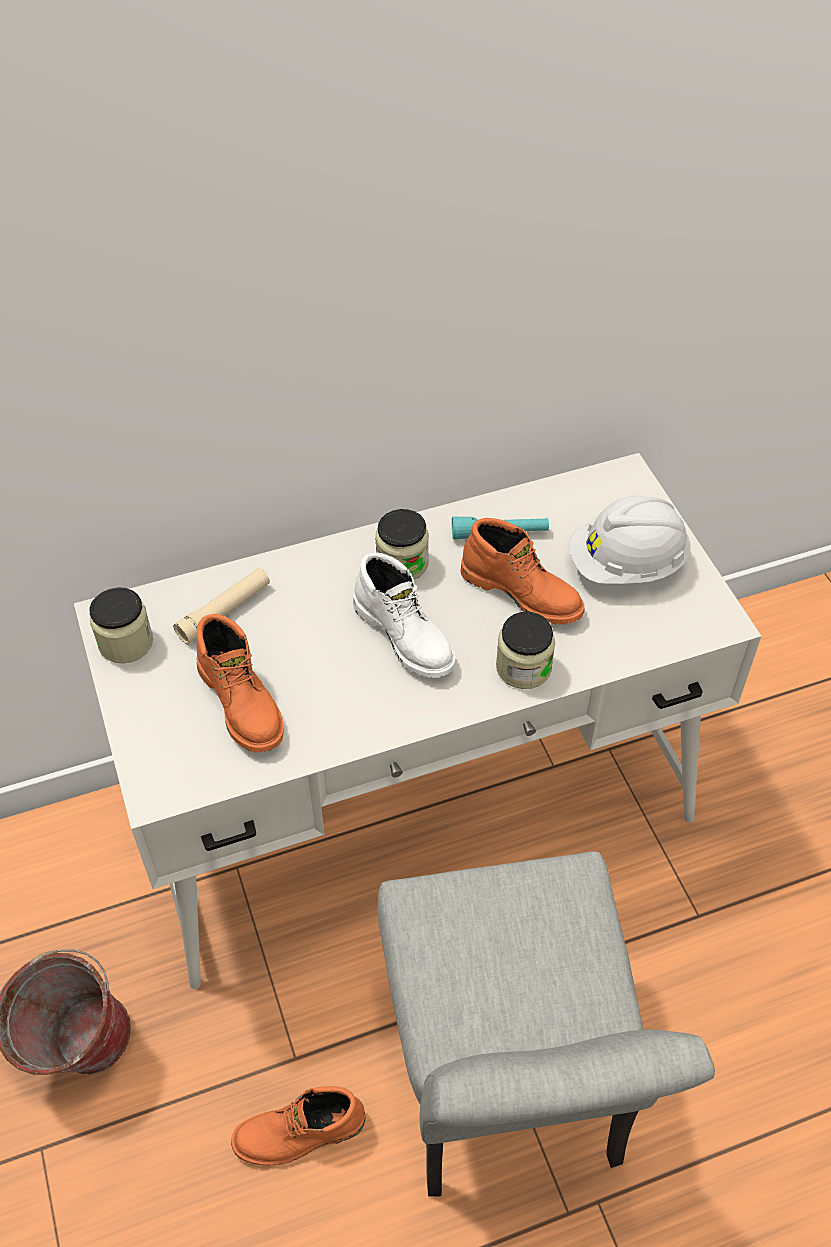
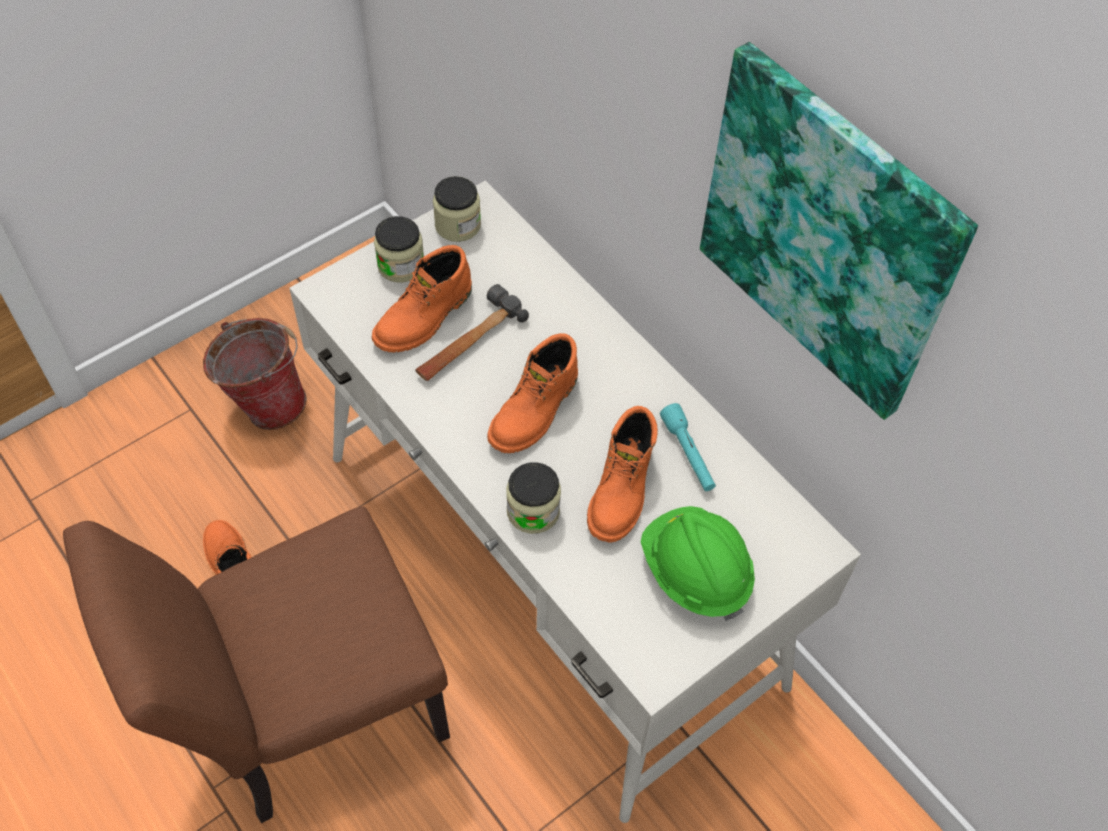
camera: 70 degrees right, 5 degrees up
(225, 611) = (513, 277): beige flashlight -> none
(292, 670) = (468, 341): none -> hammer
(402, 563) = (618, 386): jar -> jar (401, 265)
(406, 636) = (535, 411): white boot -> orange boot
(507, 1090) = (305, 713): grey chair -> brown chair
(524, 217) = (828, 233): none -> picture
(627, 565) = (695, 573): white hard hat -> green hard hat

